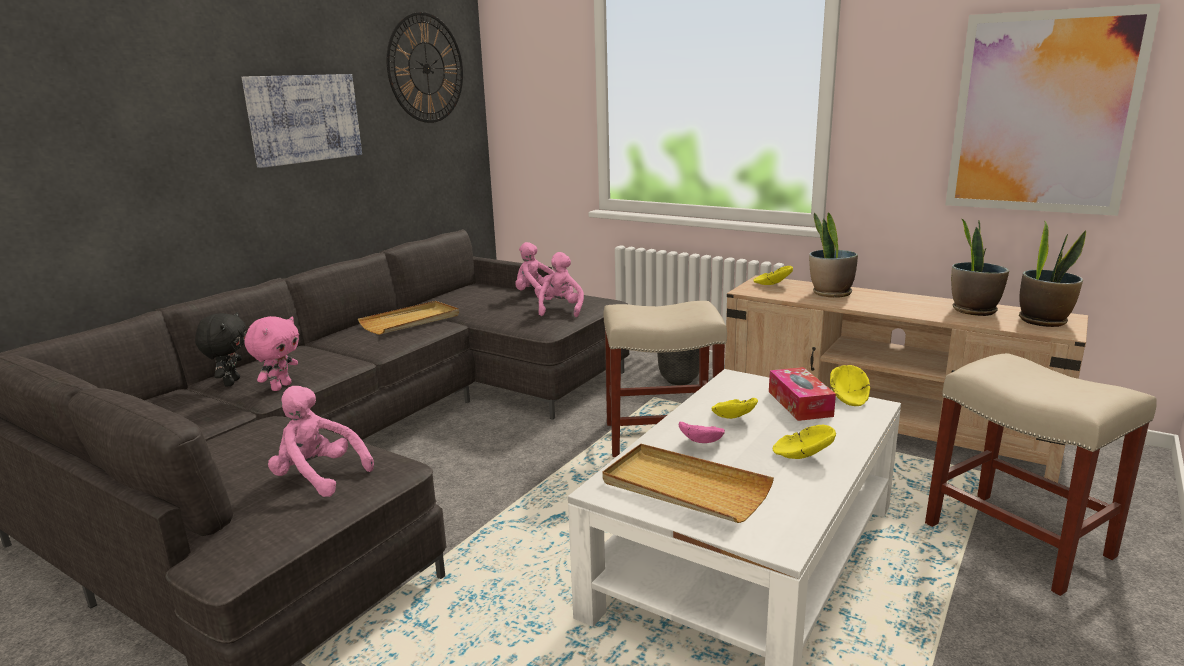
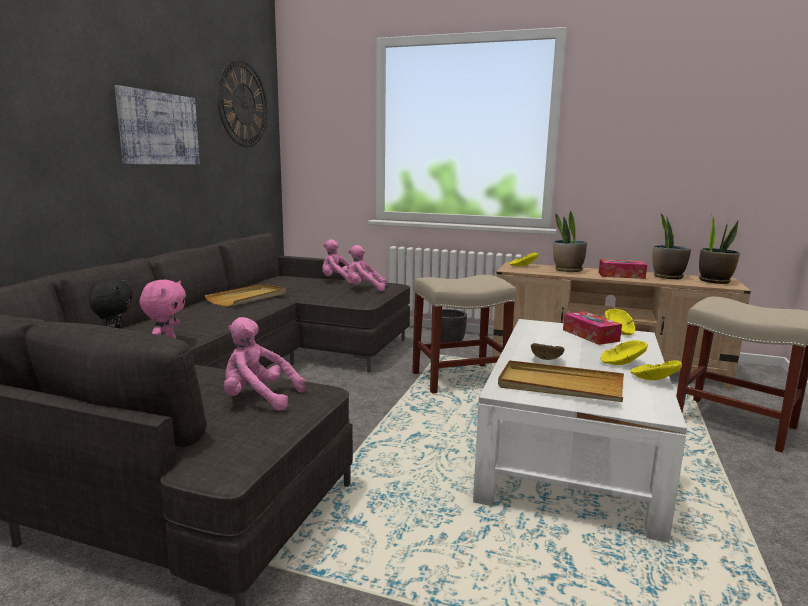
camera: 15 degrees left, 5 degrees down
(560, 309) = (364, 289): pink plush toy -> pink plush toy turned 75 degrees counterclockwise
(703, 443) = (547, 360): pink bowl -> brown bowl
(733, 417) = (553, 345): yellow bowl -> yellow bowl (653, 379)
(902, 305) = (621, 275): none -> tissue box
(1042, 113) = (698, 148): picture -> none

